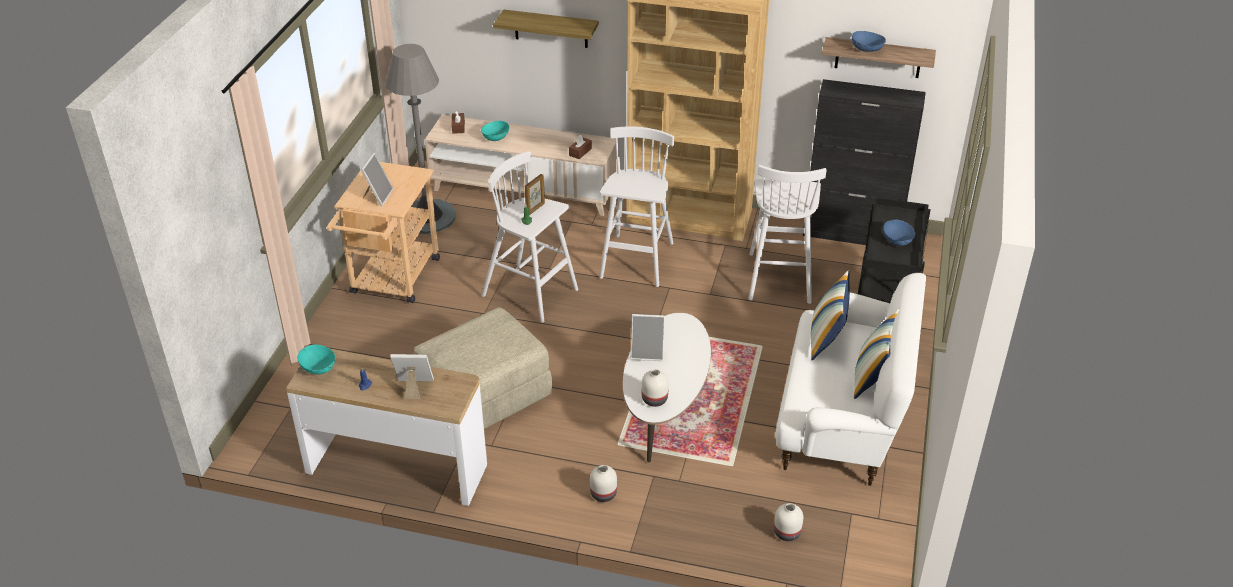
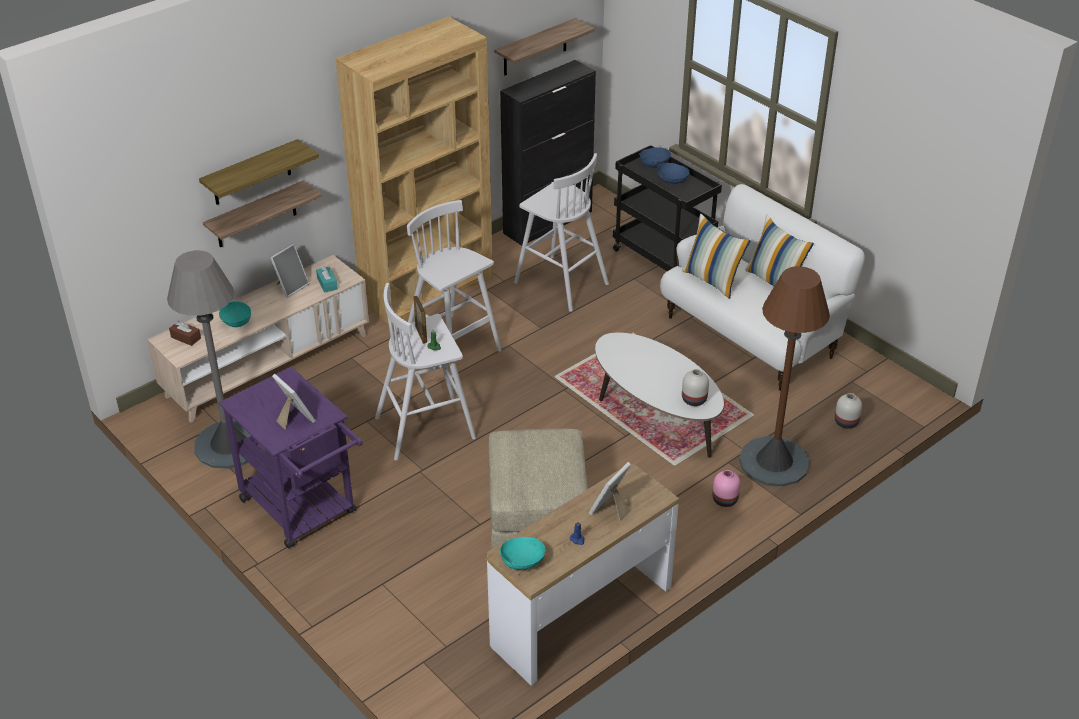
camera: 55 degrees left, 0 degrees up
(392, 281) = (304, 511): beige cart -> purple cart
(550, 66) = (256, 215): none -> shelf
(580, 152) = (327, 284): brown tissue box -> turquoise tissue box
(602, 494) = (724, 500): white vase -> pink vase
(647, 353) = (633, 377): picture frame -> picture frame (291, 287)
(682, 505) = (774, 462): none -> brown floor lamp
(867, 49) = (537, 42): blue bowl -> blue bowl (654, 164)

